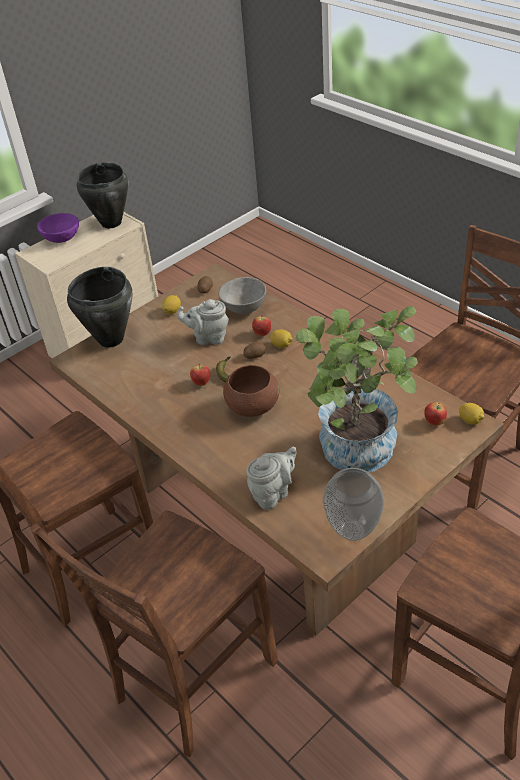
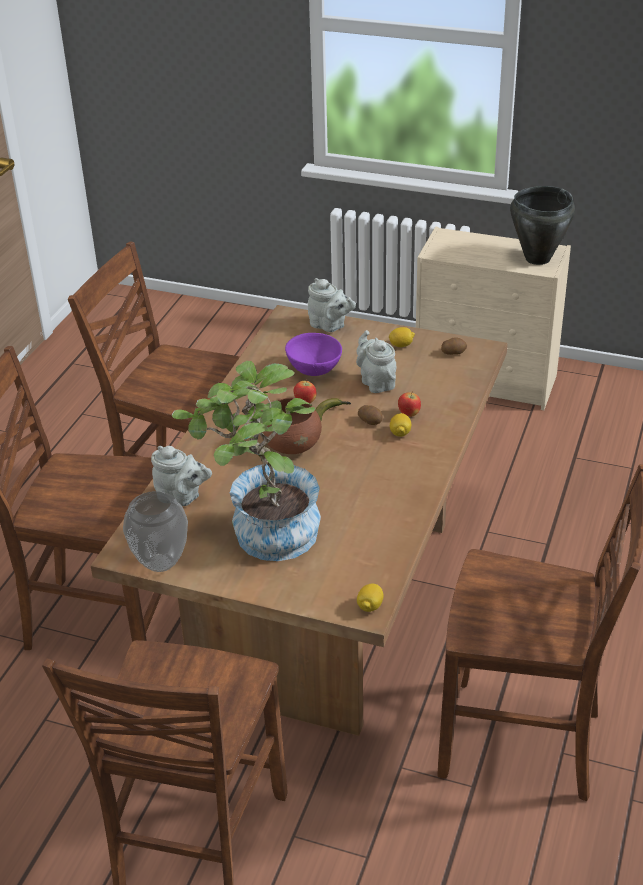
camera: 60 degrees right, 5 degrees down
(61, 238) = (483, 241): purple bowl -> purple bowl (315, 369)
(110, 339) = (330, 326): black cooking pot -> grey teapot
(243, 308) = (442, 387): grey bowl -> none
(434, 422) = (349, 579): apple -> none

